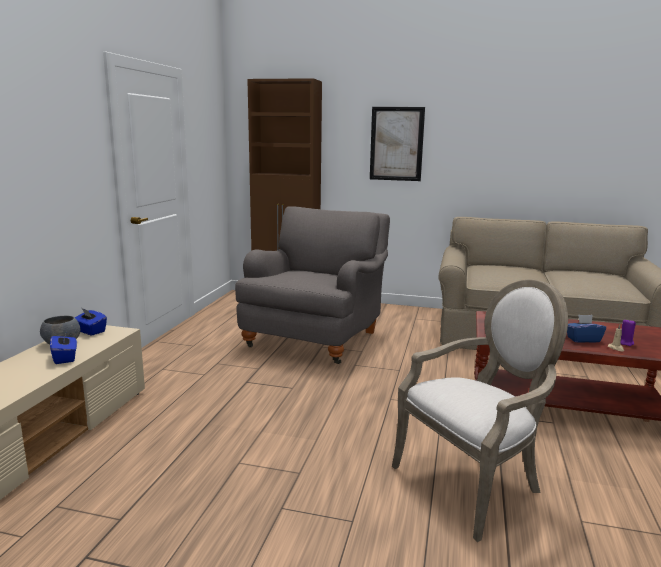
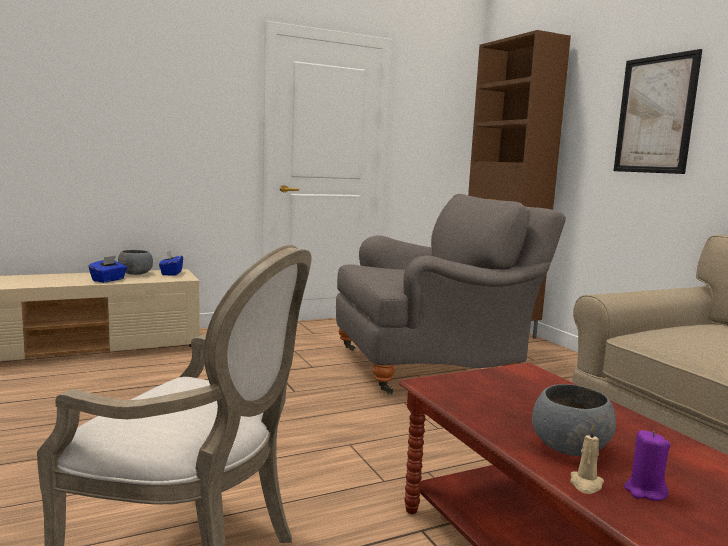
camera: 50 degrees right, 5 degrees down
(583, 339) = (568, 448): blue tissue box -> grey bowl

